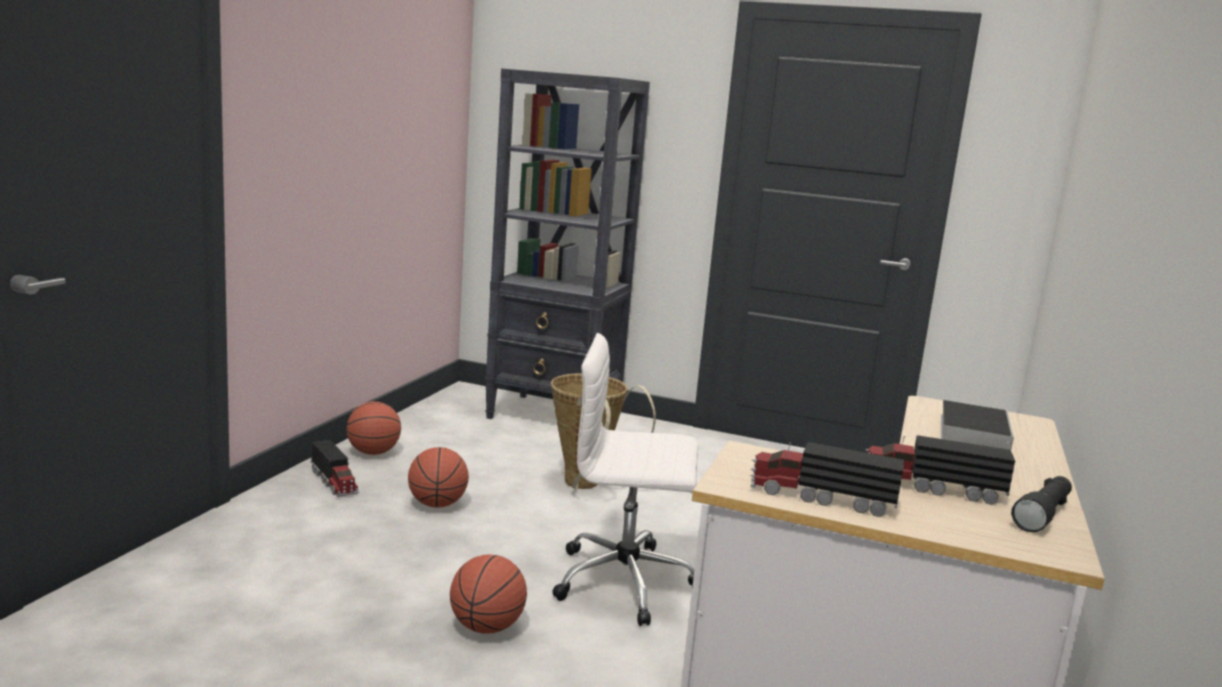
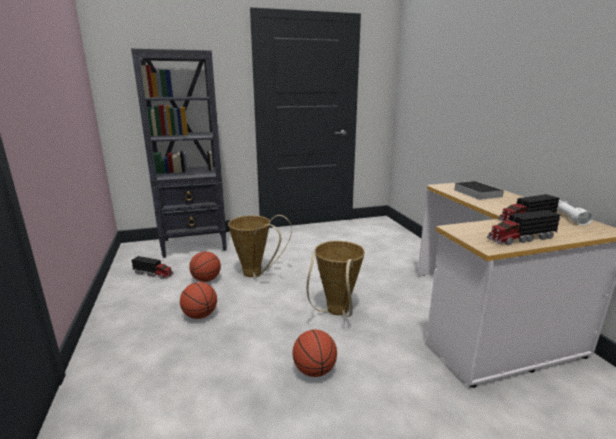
camera: 35 degrees left, 5 degrees up
(334, 481) = (123, 329): toy truck -> toy truck (153, 274)
(373, 452) = (124, 301): basketball -> basketball (206, 280)
(627, 582) = (336, 313): white office chair -> basket
(1043, 514) = (567, 217): black flashlight -> white flashlight

